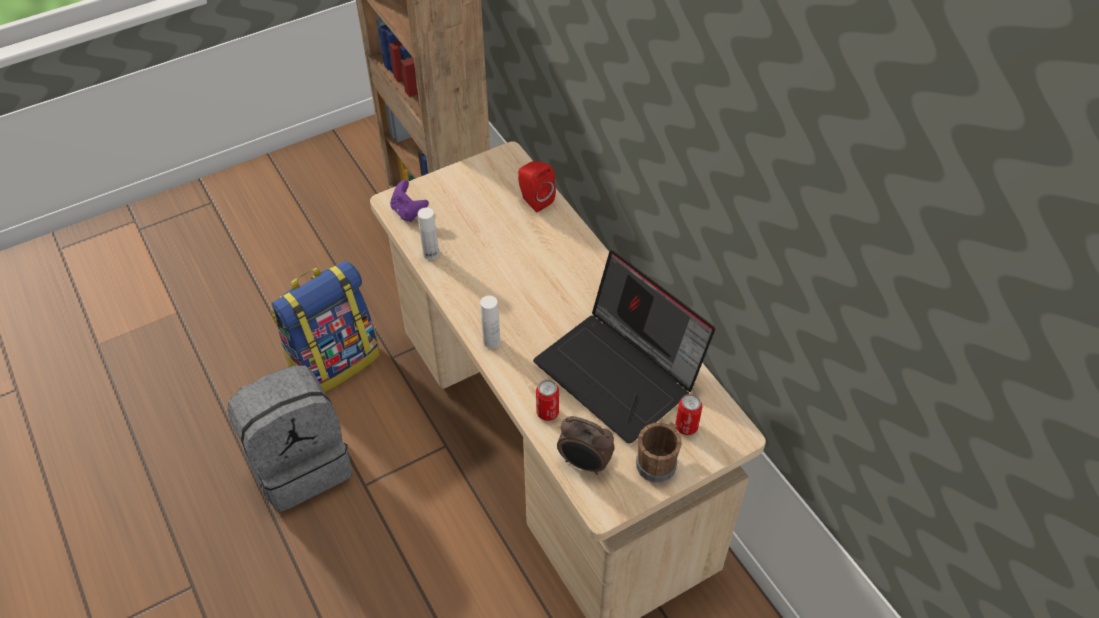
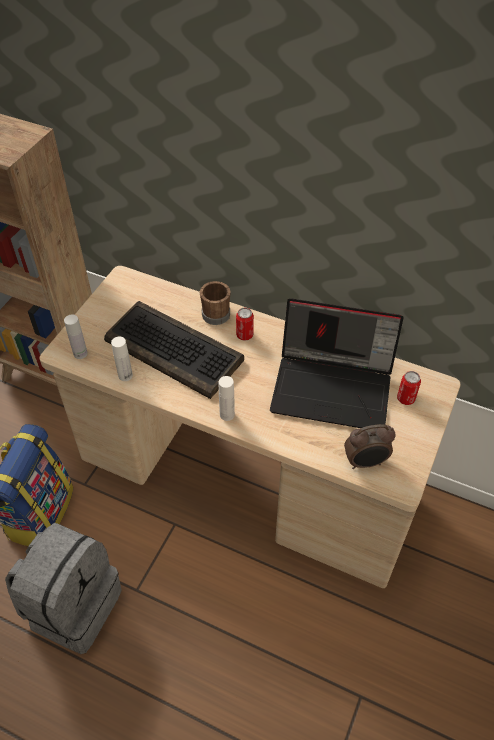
camera: 35 degrees left, 0 degrees up
(408, 212) = (80, 353): purple game controller -> white bottle
(497, 253) = (175, 350): none -> keyboard
(534, 200) = (169, 299): red speaker -> none
(547, 412) = (310, 442): can -> can (244, 335)
(658, 461) = (409, 432): brown mug -> brown mug (216, 312)

